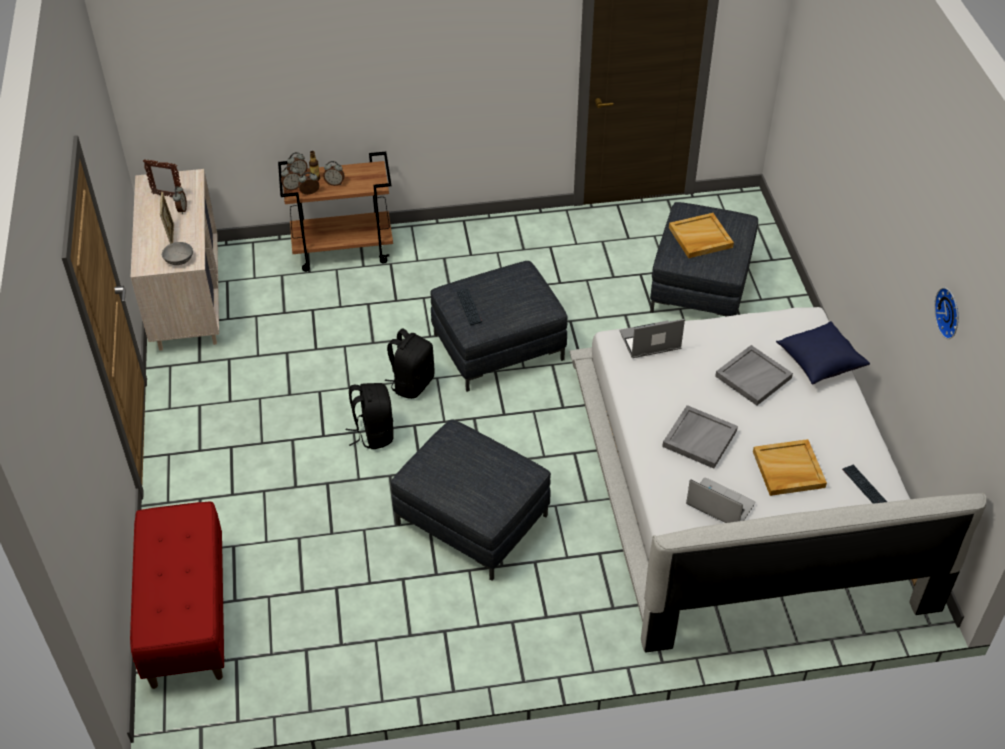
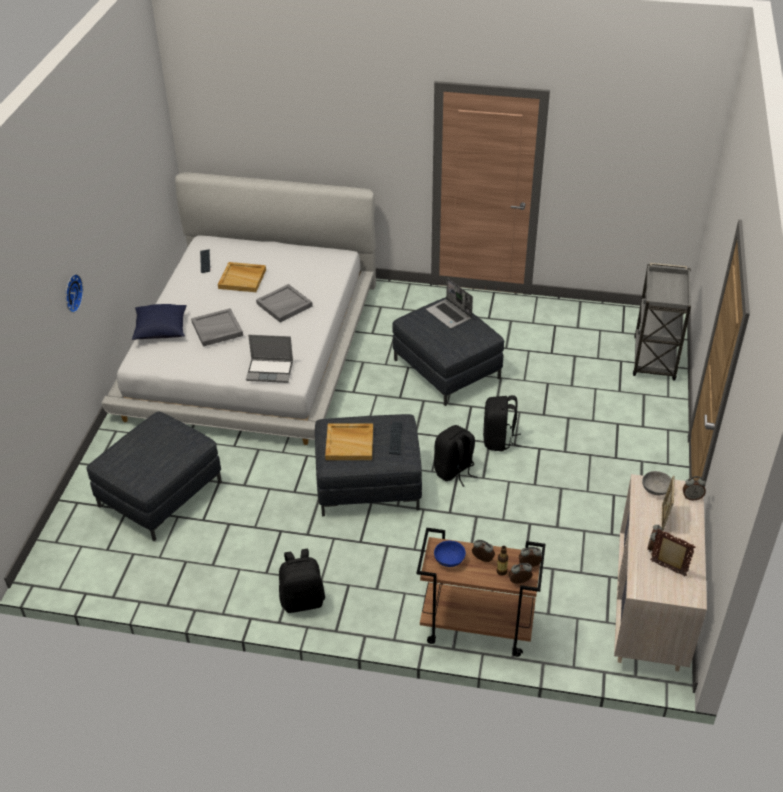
camera: 160 degrees left, 5 degrees down
(186, 615) = (654, 360): red bench -> grey cart
(310, 193) = (512, 553): alarm clock -> alarm clock (692, 497)
(364, 177) = (449, 559): none -> blue bowl
(504, 234) = (302, 600): none -> black backpack
(700, 238) = (158, 450): beige tray -> beige tray (350, 443)
(719, 505) = (300, 271): laptop -> laptop (449, 315)
(950, 312) = (128, 177): wall clock -> wall clock (71, 293)

